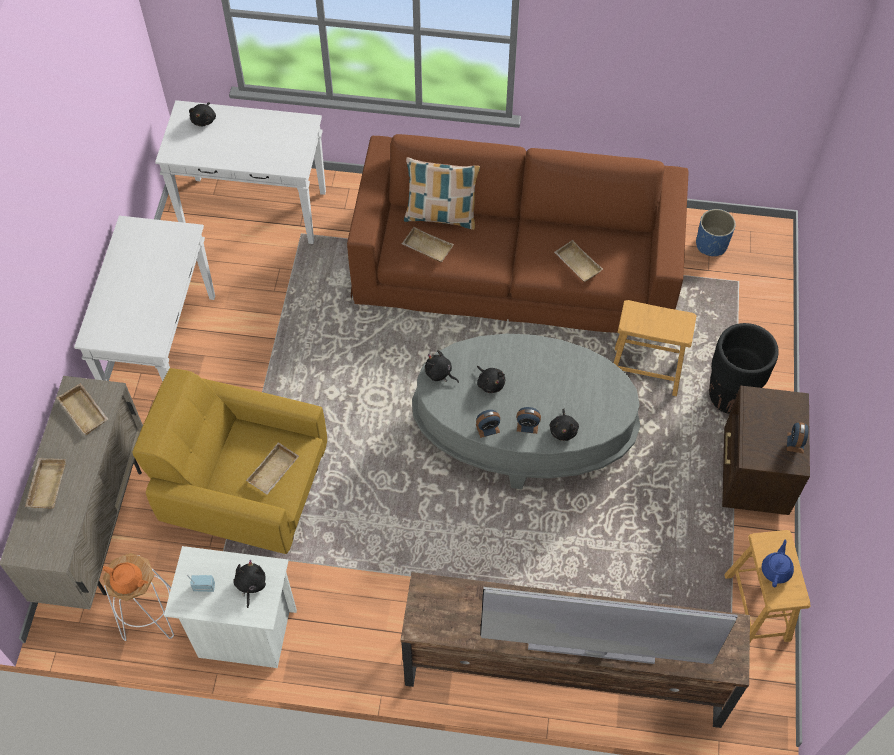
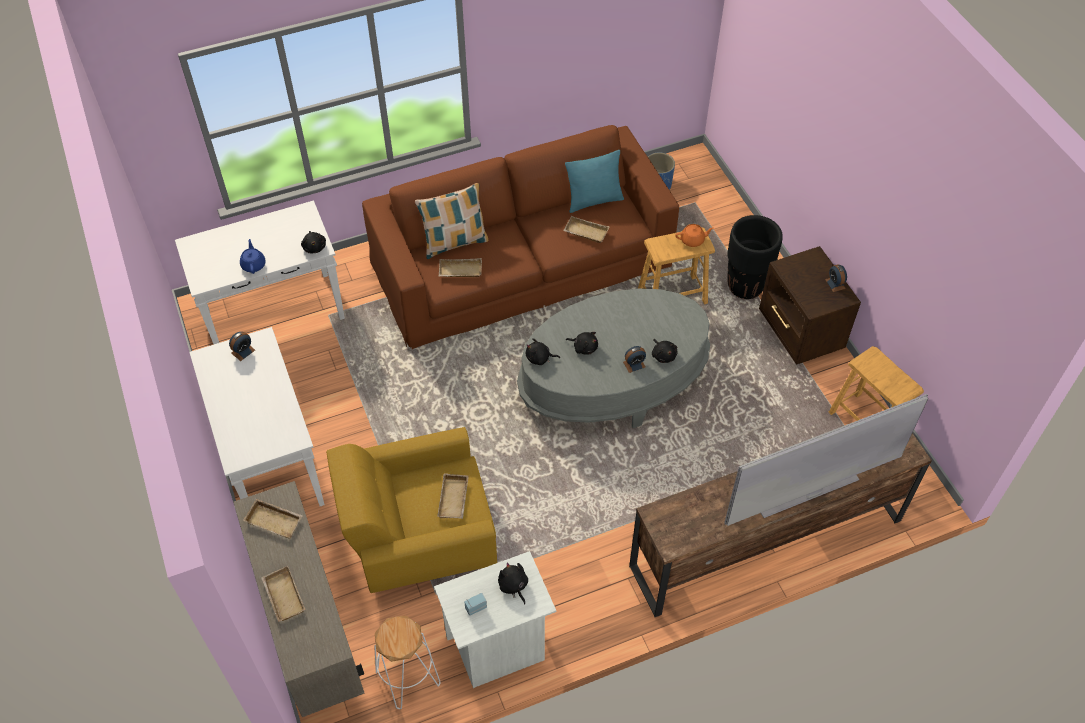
camera: 30 degrees left, 5 degrees down
(128, 581) = (402, 641): orange teapot -> orange teapot (692, 240)
(204, 120) = (212, 244): black plush toy -> black plush toy (314, 247)
(487, 428) = (605, 381): alarm clock -> alarm clock (243, 351)
(609, 234) = (594, 201): none -> turquoise pillow
(776, 570) = (884, 377): blue teapot -> blue teapot (253, 264)

